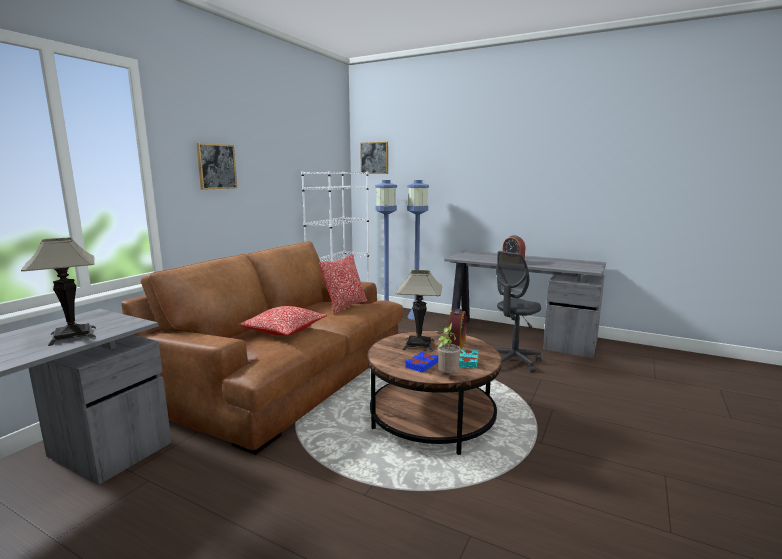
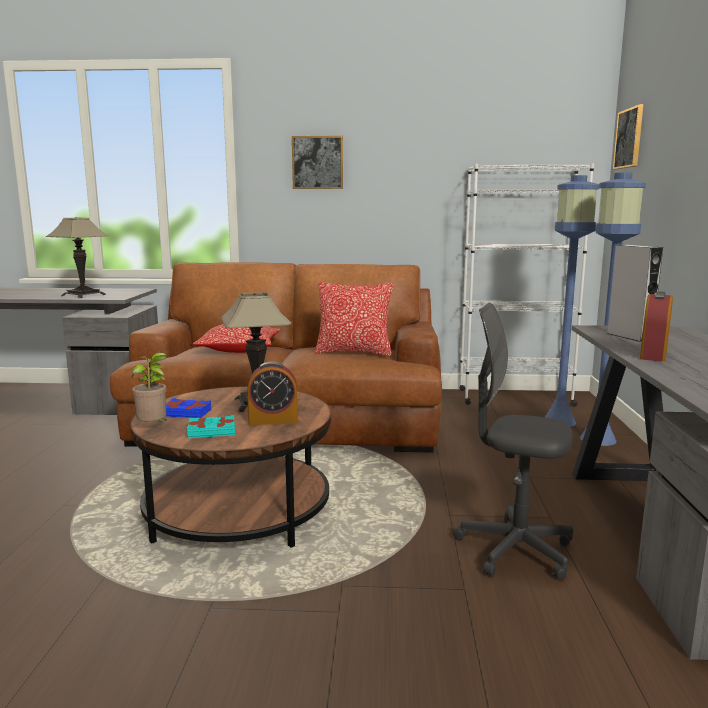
camera: 65 degrees right, 0 degrees up
(477, 258) = (629, 337): none -> grey speaker

